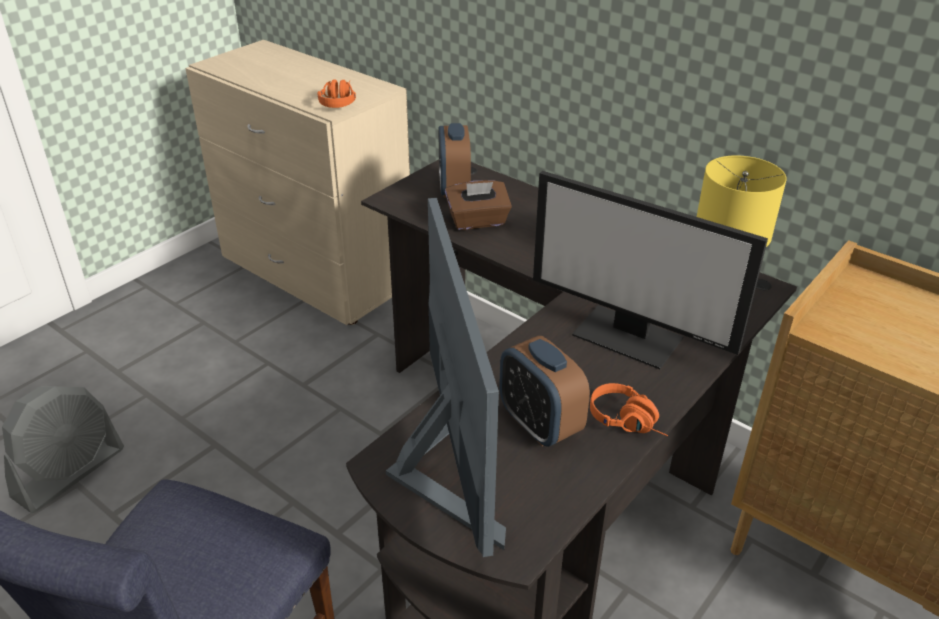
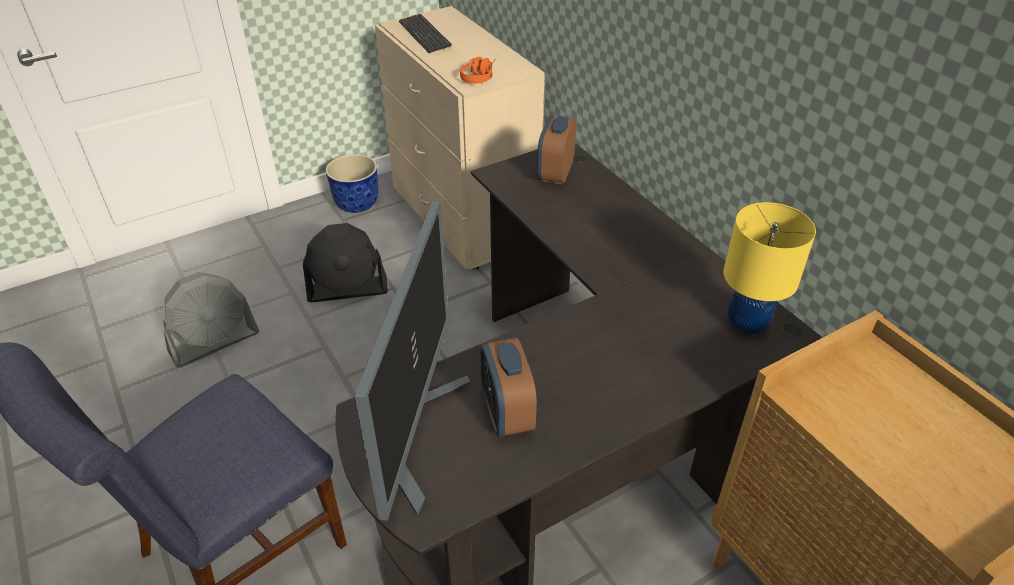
camera: 20 degrees right, 5 degrees up
(185, 284) = (358, 204): none -> planter
(215, 376) = (348, 290): none -> black fan
(251, 70) = (424, 35): none -> keyboard
(478, 221) = (559, 210): brown tissue box -> none
(629, 336) = (633, 351): monitor -> none
(630, 422) = (586, 433): orange headphones -> none

